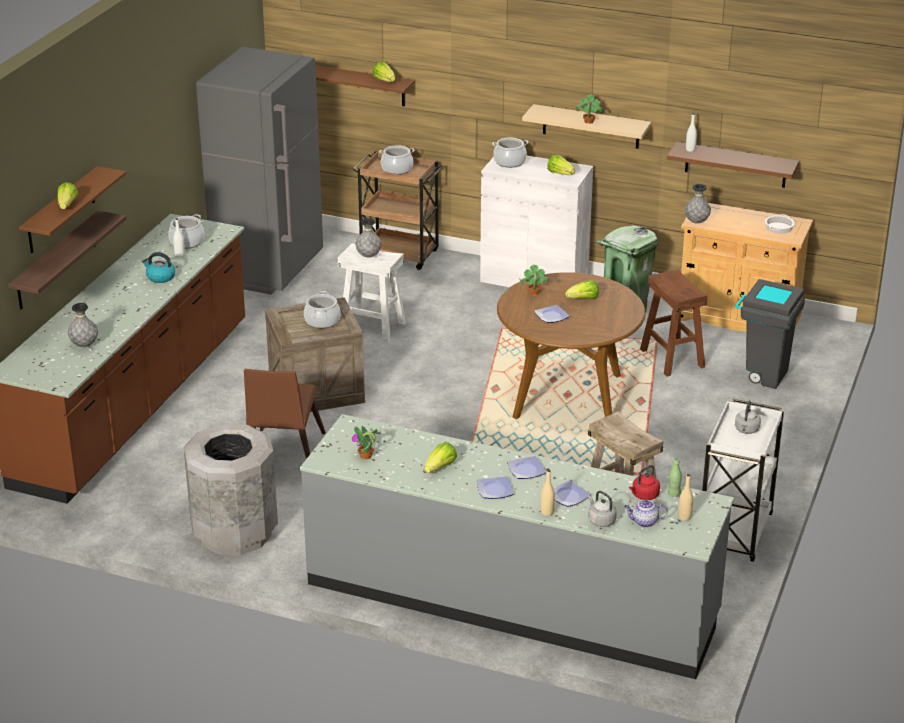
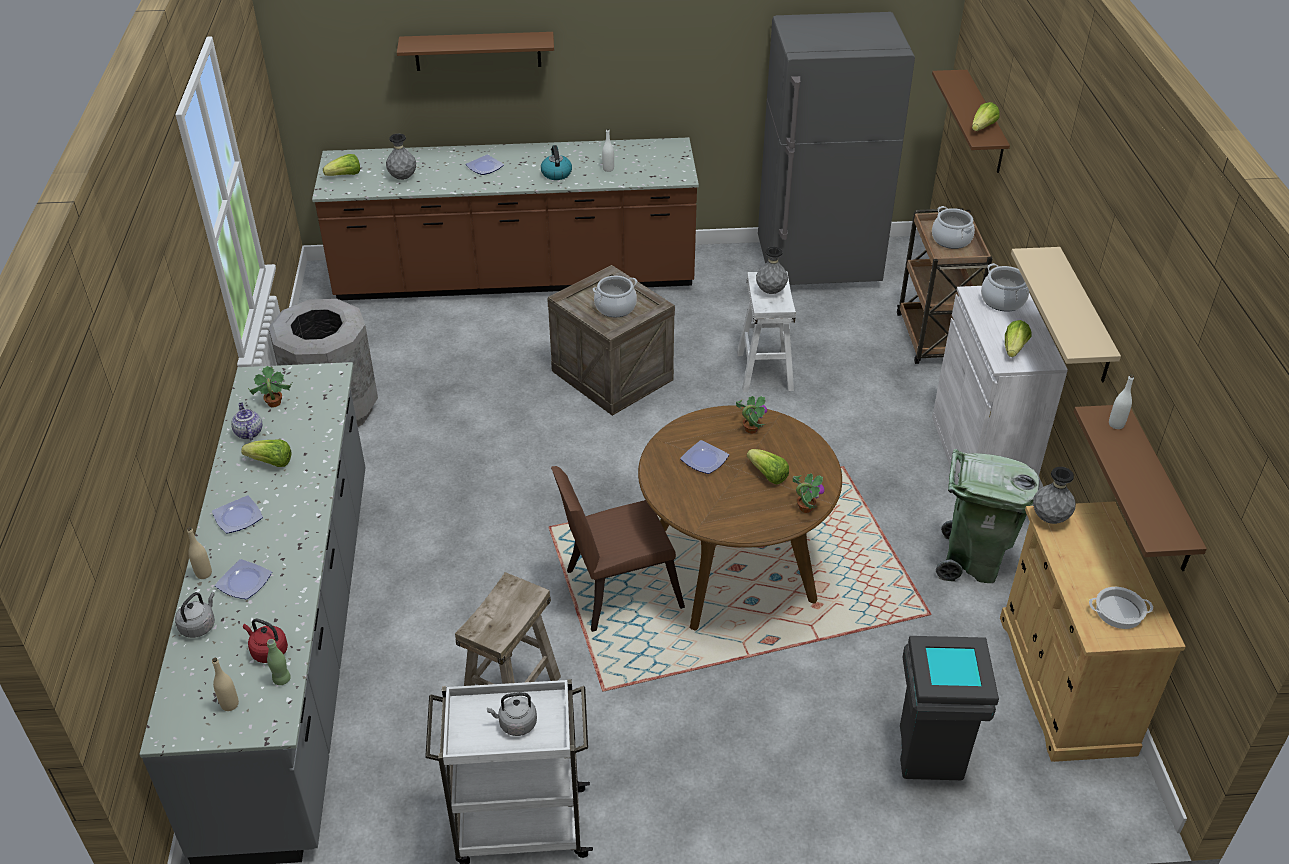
camera: 65 degrees right, 10 degrees up
(56, 261) = (462, 97): shelf -> none
(67, 205) = (457, 43): lettuce -> lettuce (345, 175)
(187, 242) = (638, 164): cooking pot -> none
(283, 455) = (481, 395): brown chair -> brown chair (616, 590)
(527, 470) = (289, 531): plate -> plate (485, 168)
(588, 122) = (1056, 303): potted plant -> potted plant (805, 507)
(644, 522) = (207, 667): teapot -> teapot (248, 432)
(672, 358) = (898, 643): brown stool -> none

